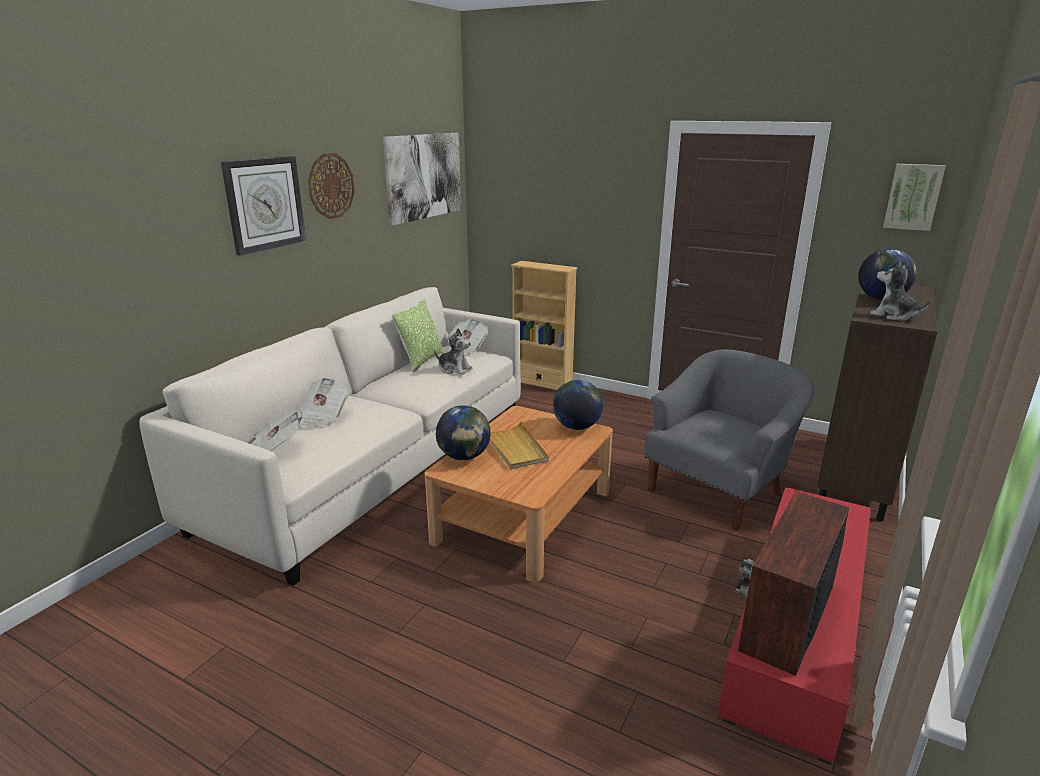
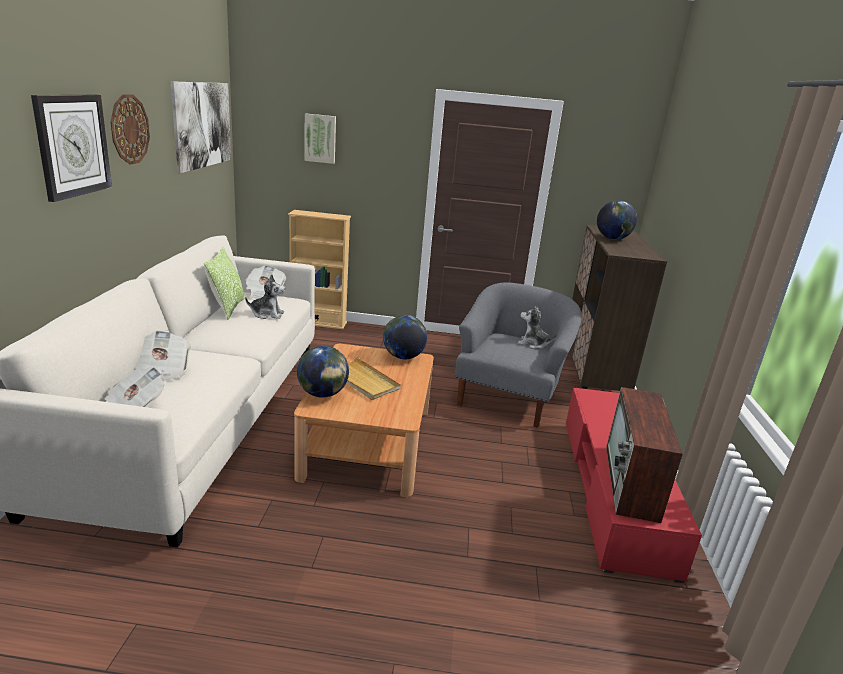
camera: 25 degrees left, 0 degrees up
(894, 316) = (631, 251): plush toy -> plush toy (533, 344)
(913, 197) = (620, 161): picture -> picture (320, 138)

